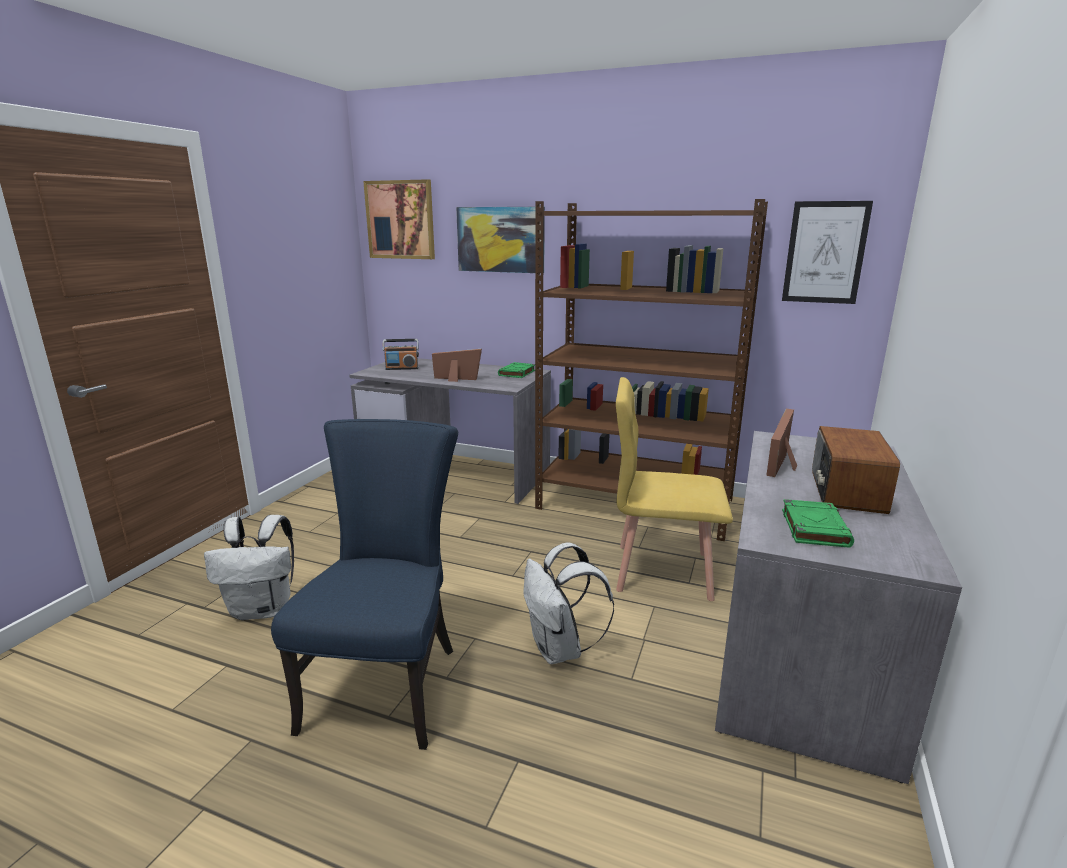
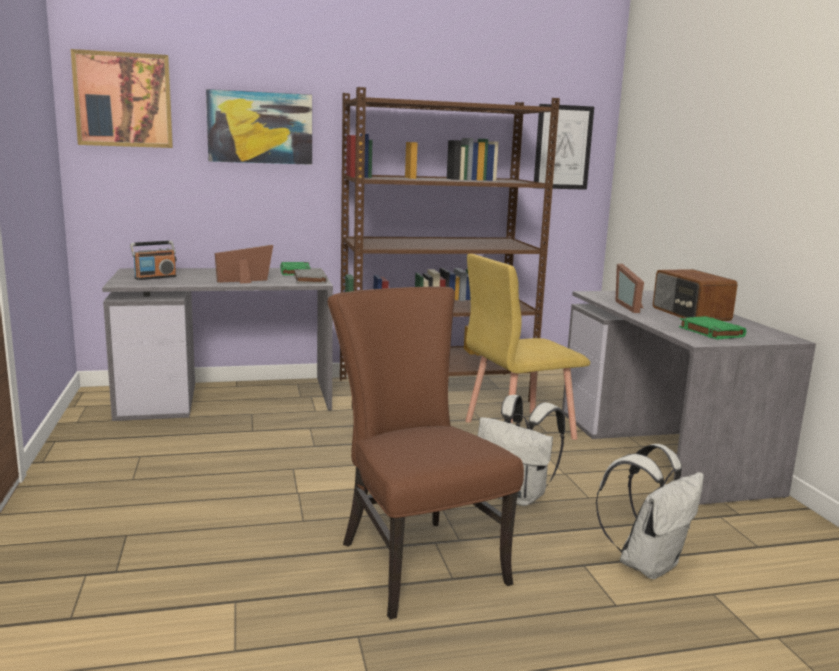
camera: 35 degrees left, 5 degrees down
(263, 609) = (196, 551): white backpack -> white backpack (647, 563)
(387, 681) = (415, 558): blue chair -> brown chair
(510, 383) = (310, 280): none -> grey book

